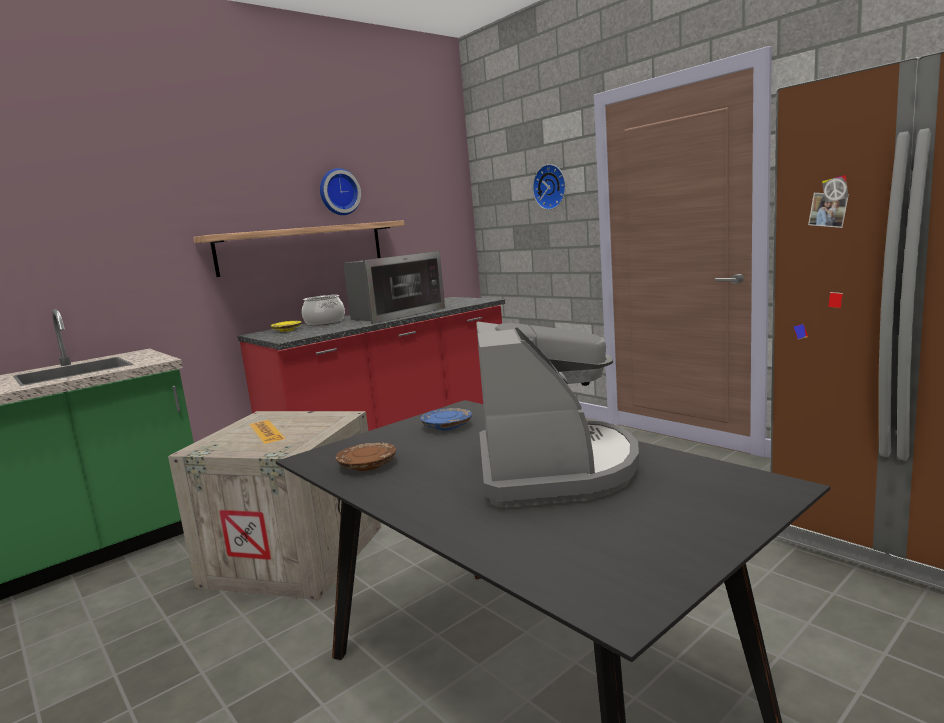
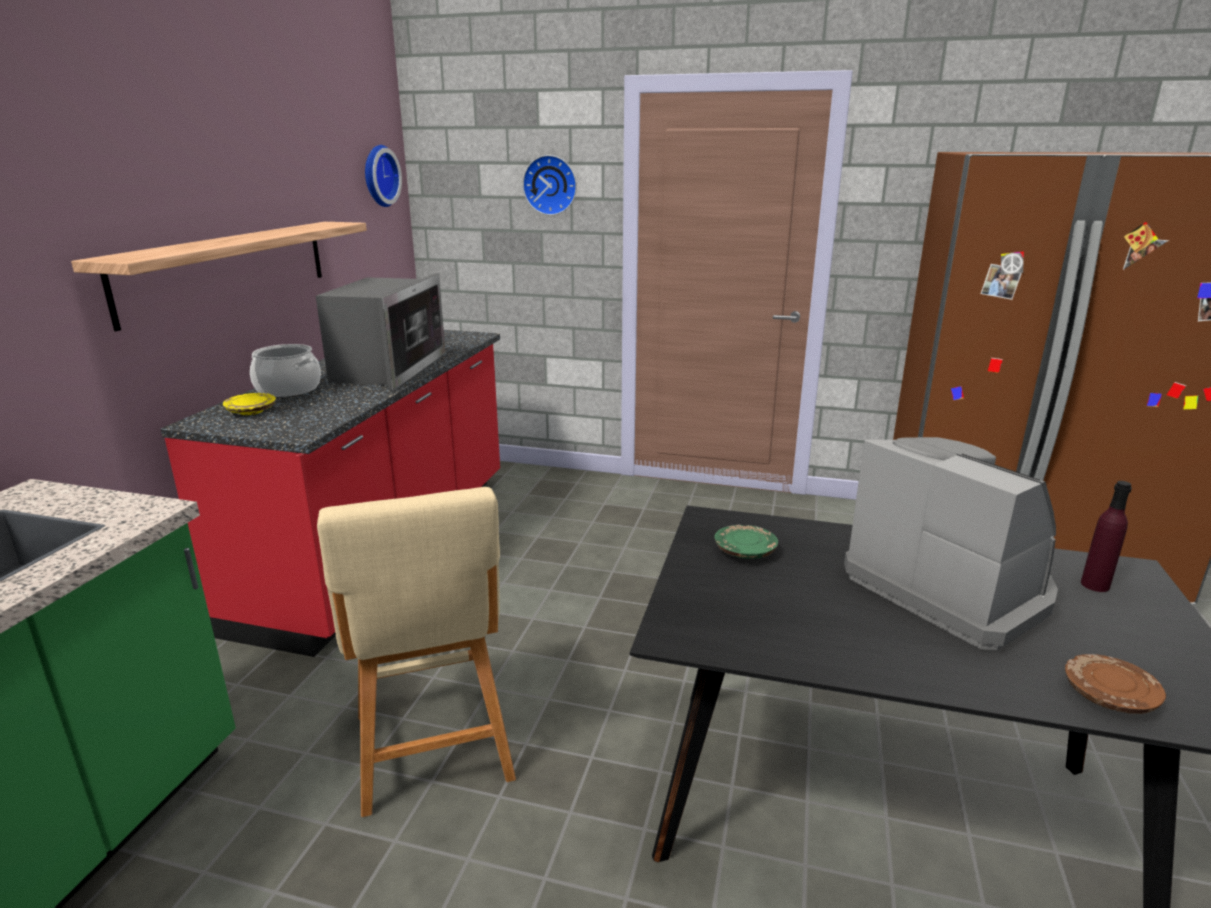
camera: 35 degrees left, 10 degrees up
(291, 556) = (433, 753): crate -> beige stool
(338, 192) = (266, 174): wall clock -> wall clock (378, 176)
(367, 466) = (764, 630): brown plate -> brown plate (1108, 696)
(447, 427) = (744, 551): blue plate -> green plate
(703, 489) = (1095, 585): none -> purple bottle

